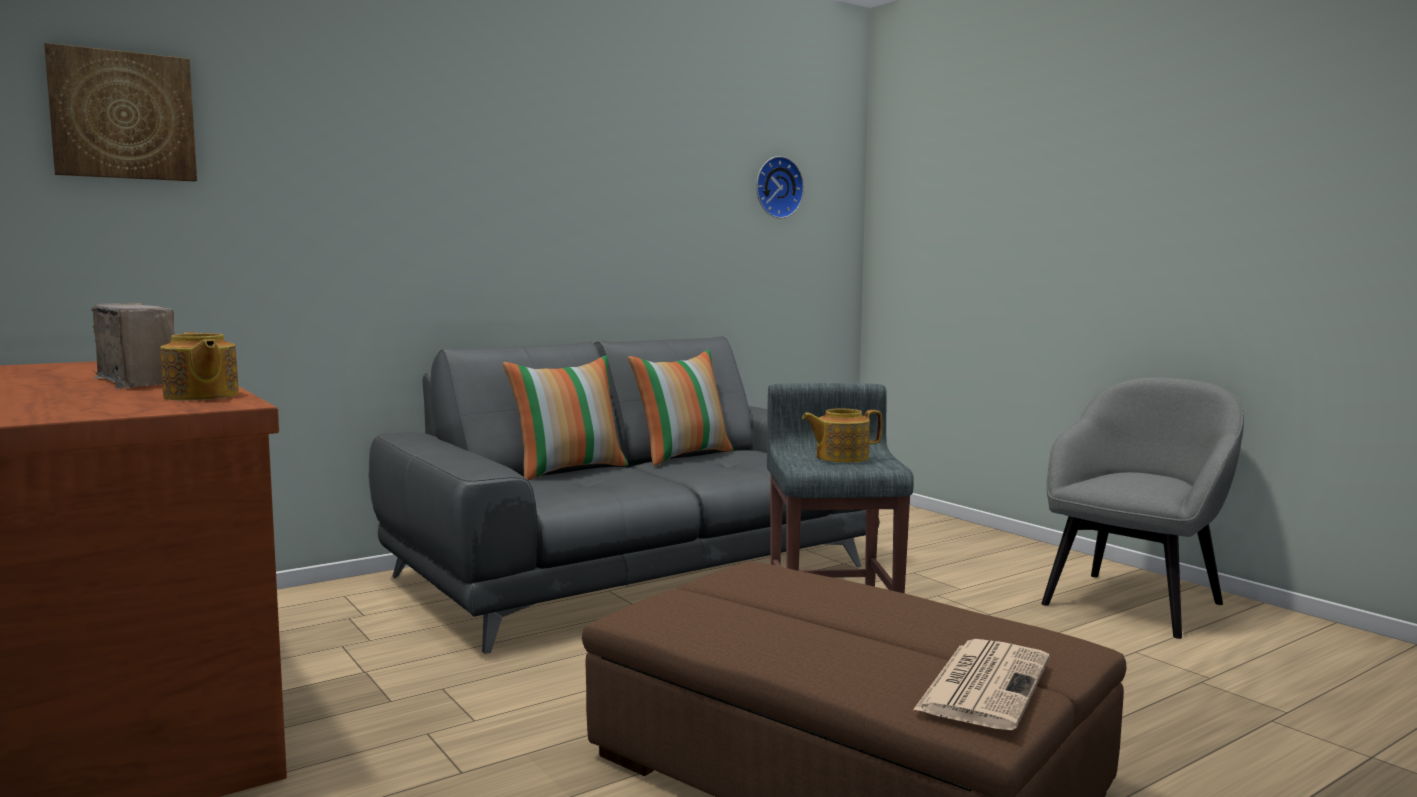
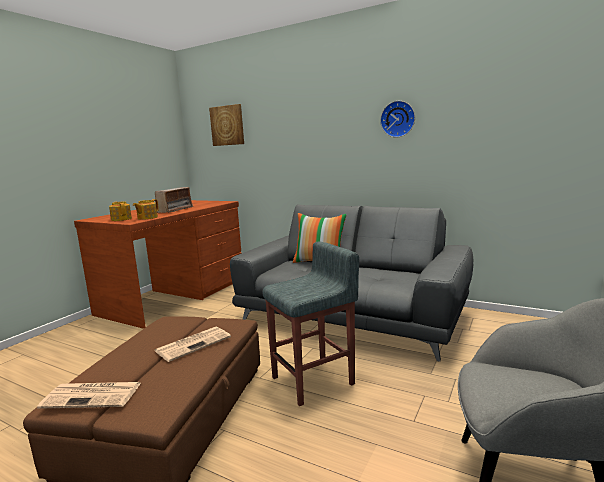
camera: 65 degrees right, 5 degrees up
(683, 455) = (377, 268): pillow -> none
(777, 187) = (520, 111): wall clock -> wall clock (398, 119)
(827, 599) = (194, 343): none -> newspaper
(841, 457) = (304, 287): teapot -> teapot (121, 219)

